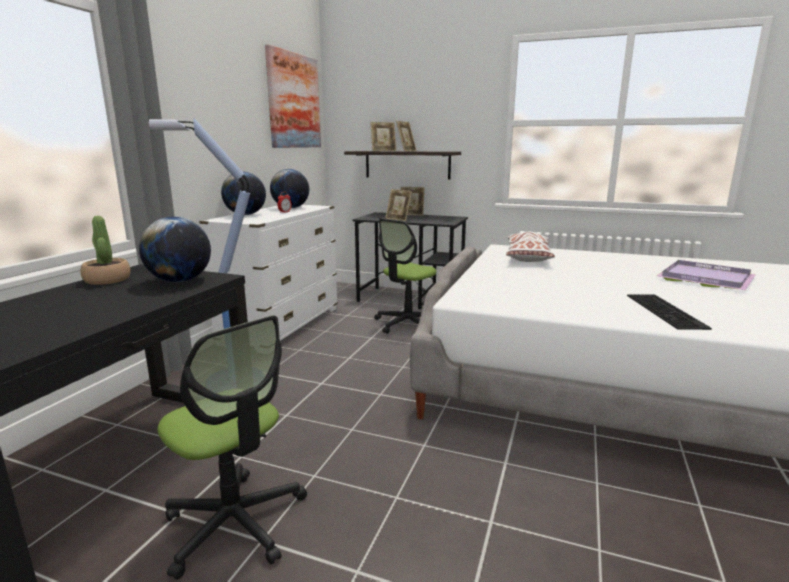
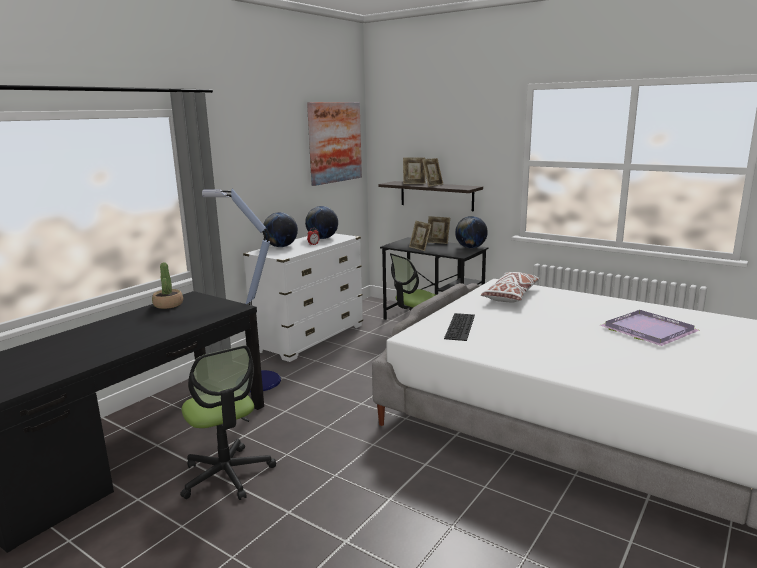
camera: 15 degrees right, 0 degrees up
(180, 281) = (212, 309): globe -> globe (470, 247)
(667, 311) = (566, 359): keyboard -> keyboard (461, 327)

